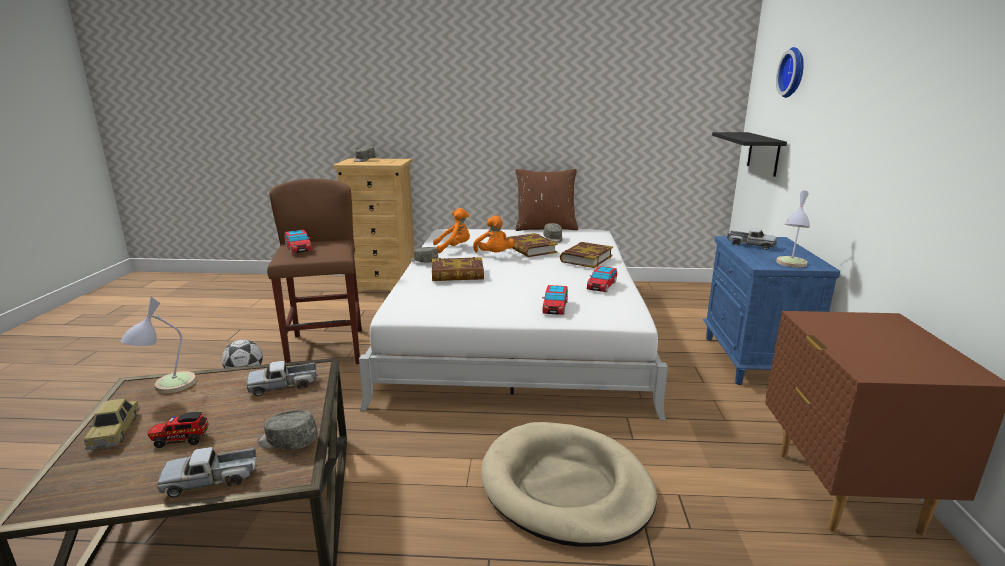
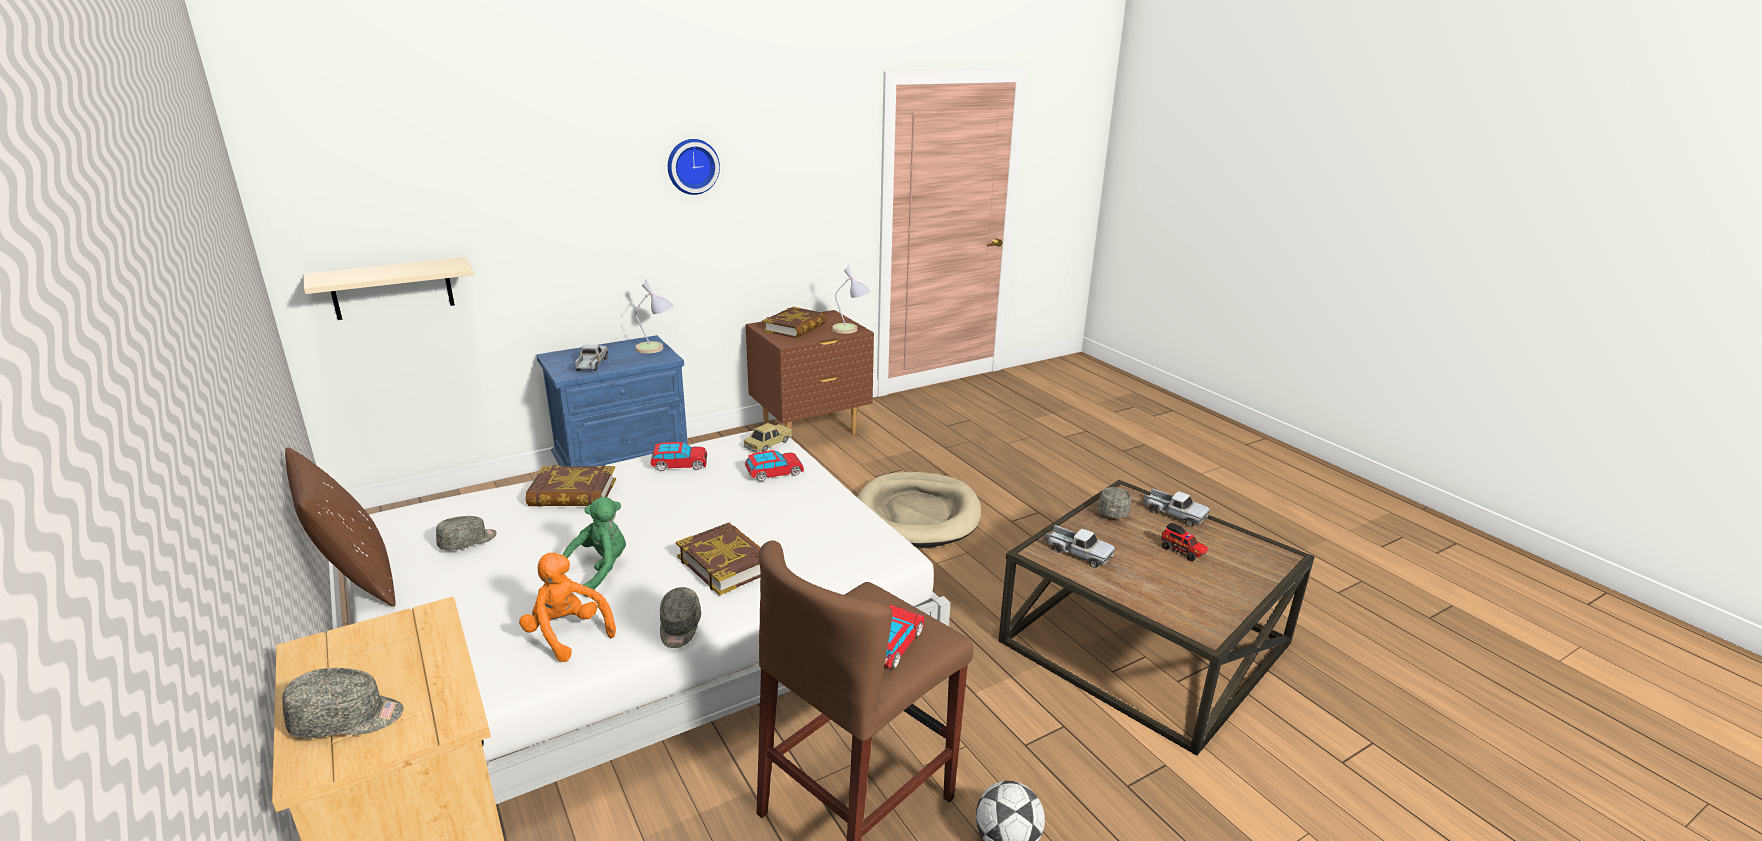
camera: 125 degrees left, 5 degrees up
(115, 431) = (1230, 588): toy car -> toy car (768, 444)
(166, 386) = (1176, 612): table lamp -> table lamp (850, 330)
(287, 441) = (1114, 510): grey cap -> grey cap turned 135 degrees counterclockwise
(494, 255) = (598, 571): orange plush toy -> green plush toy
(530, 249) = (546, 547): book -> book (795, 327)
(763, 153) = (392, 288): black shelf -> beige shelf
(794, 72) = (433, 172): wall clock -> wall clock (692, 166)

